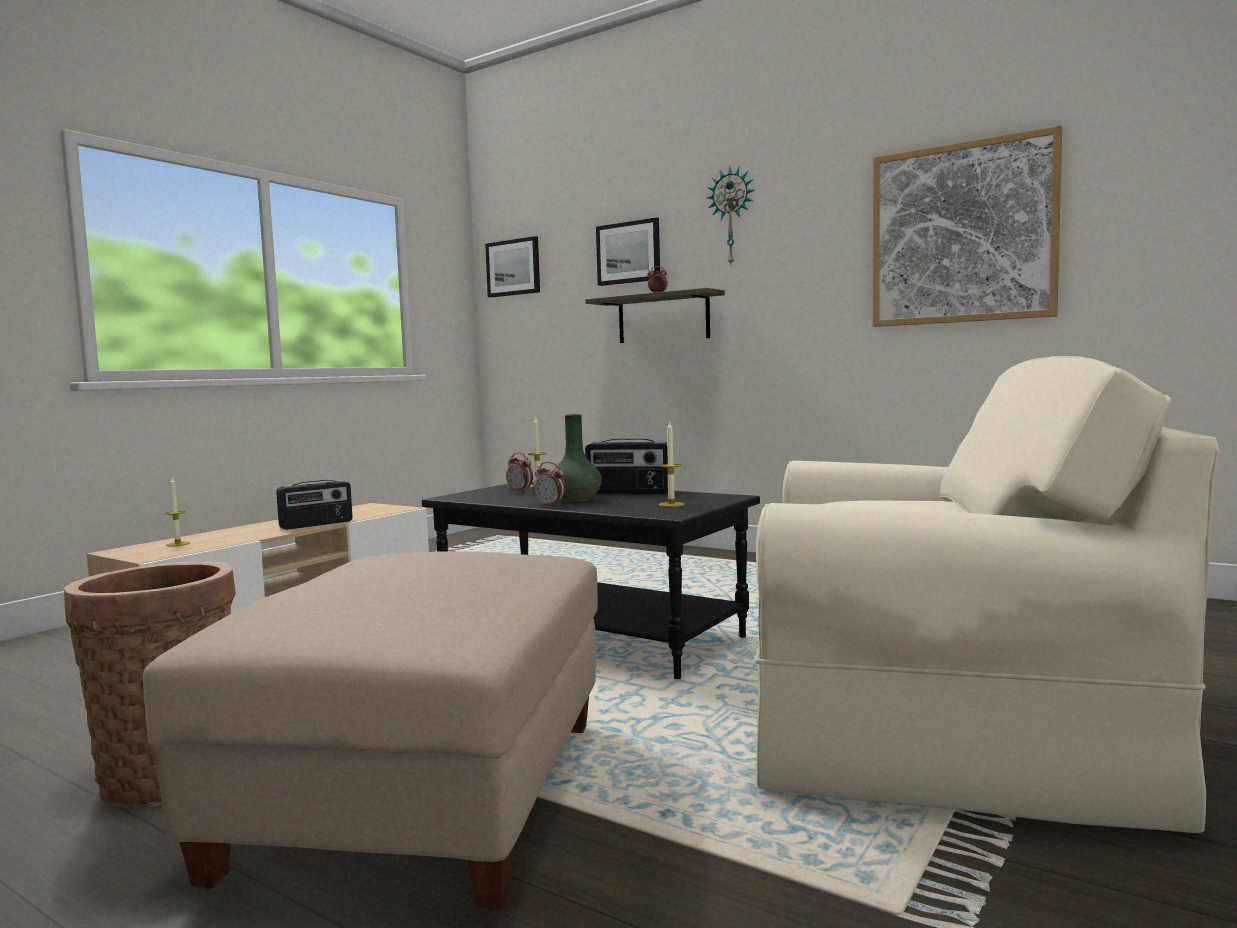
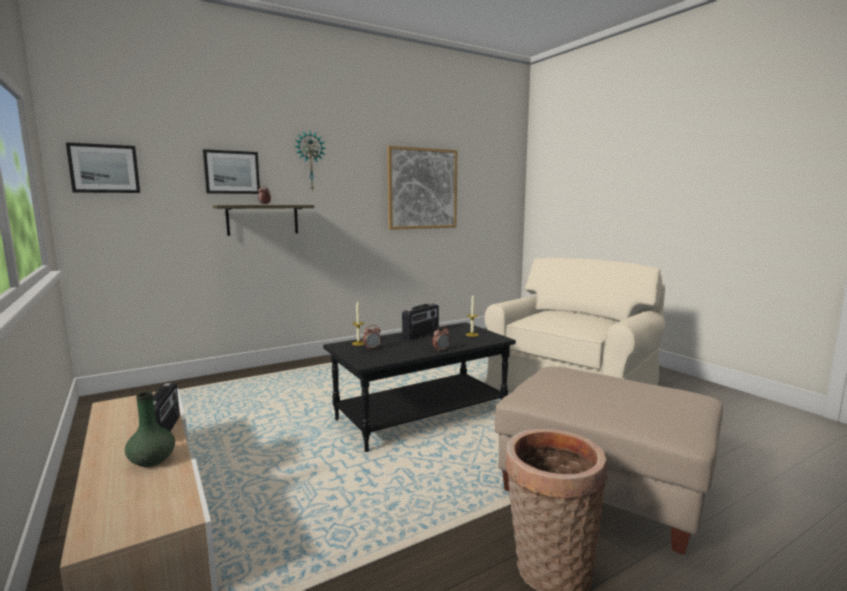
camera: 65 degrees left, 5 degrees up
(178, 544) = (127, 501): candle -> none
(576, 499) = (427, 344): green vase -> green vase (153, 460)

